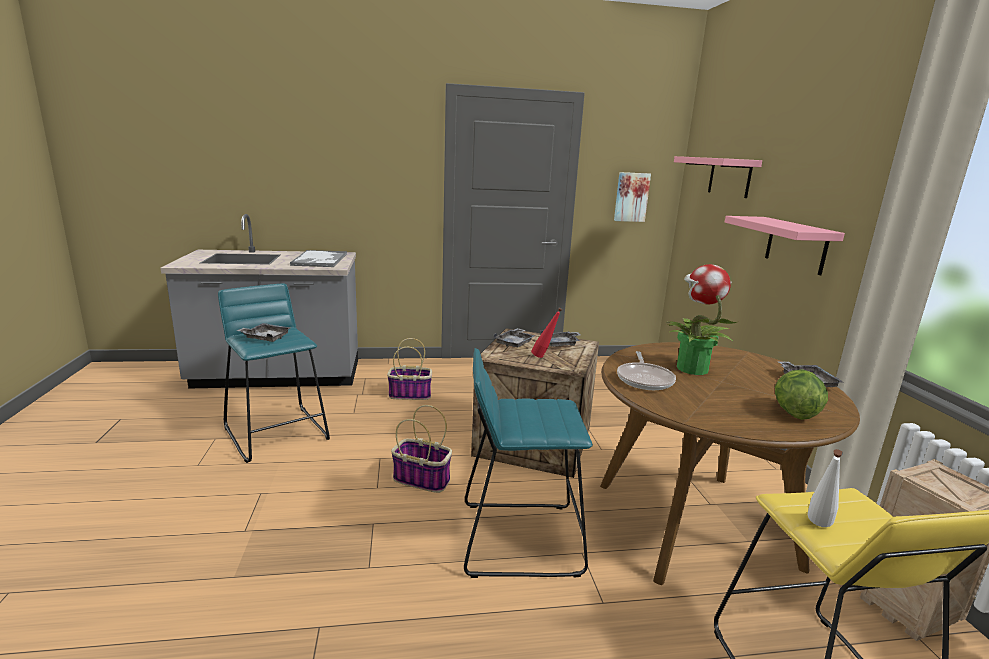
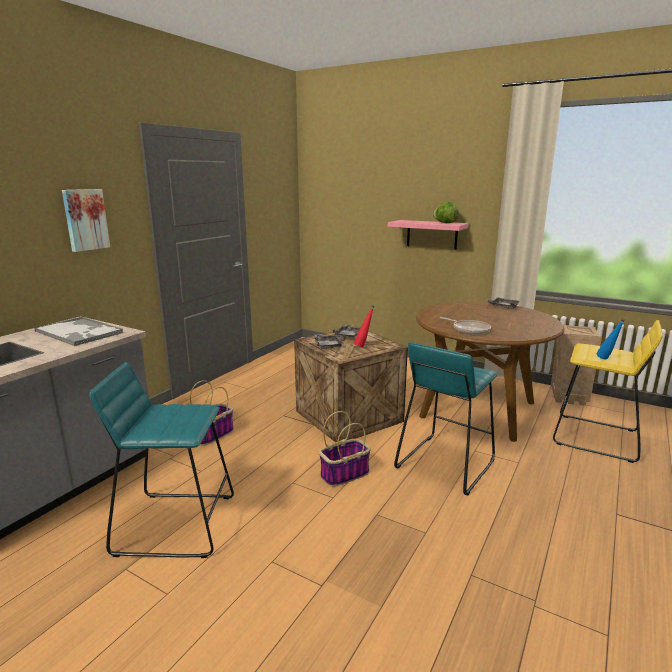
camera: 50 degrees left, 0 degrees up
(265, 338) = (169, 421): grey tray -> none
(631, 197) = (276, 217): picture -> picture (85, 219)
(691, 368) = (464, 317): potted plant -> none
(729, 177) = (356, 195): pink shelf -> none
(793, 413) = (534, 320): lettuce -> lettuce (445, 223)
(817, 527) = (606, 359): white bottle -> blue bottle

